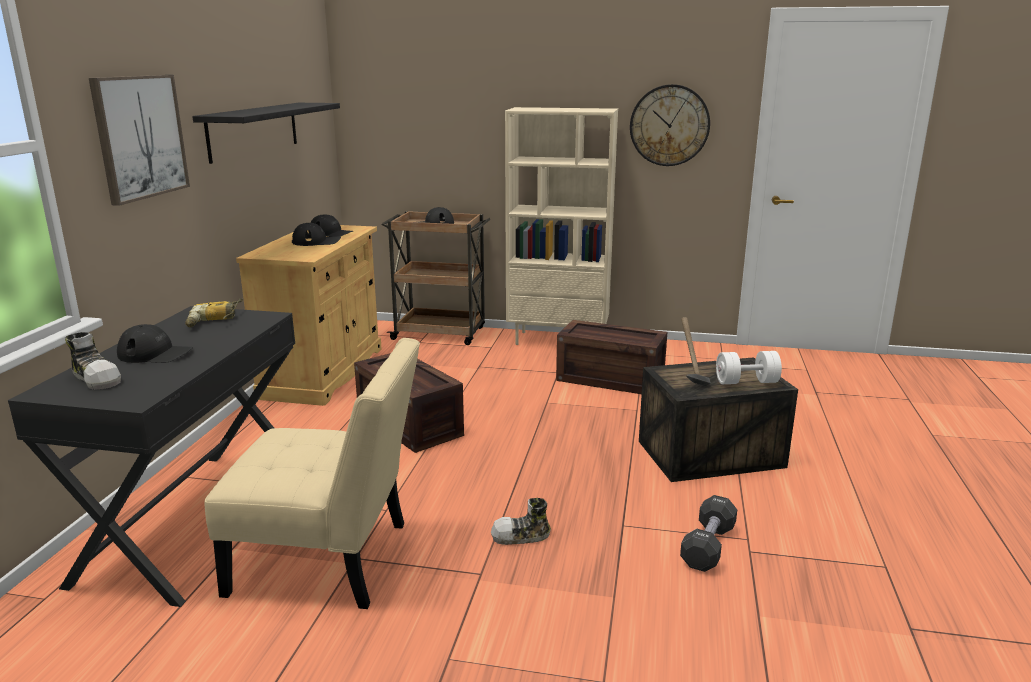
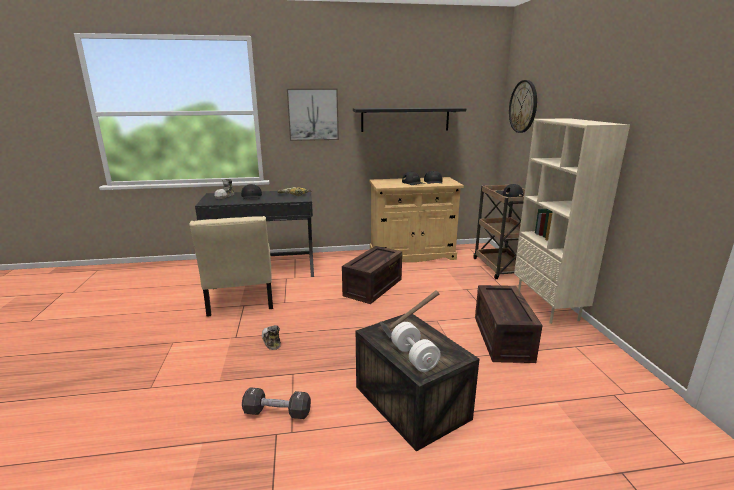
camera: 70 degrees right, 0 degrees up
(669, 125) = (669, 146): wall clock -> wall clock (523, 106)

